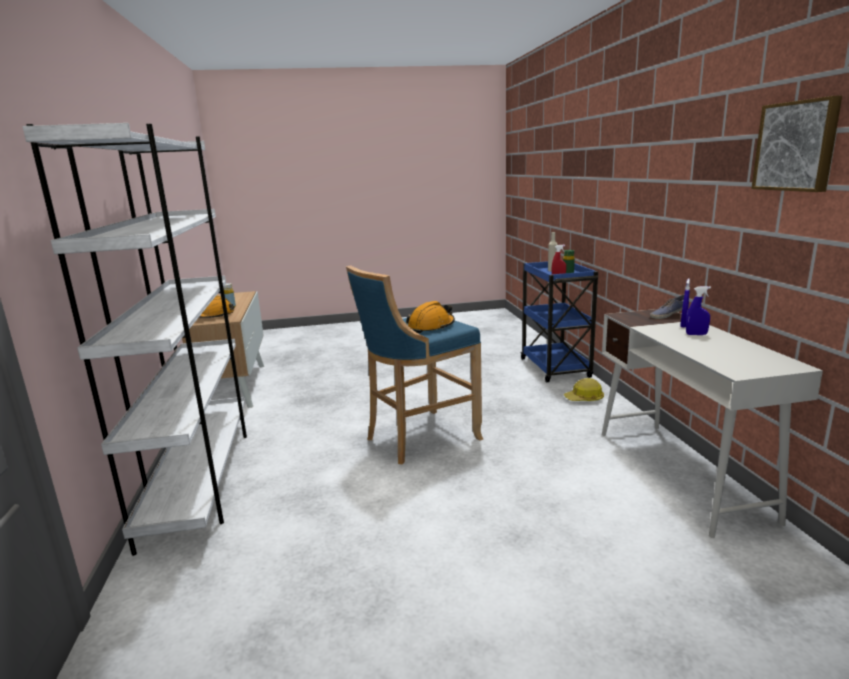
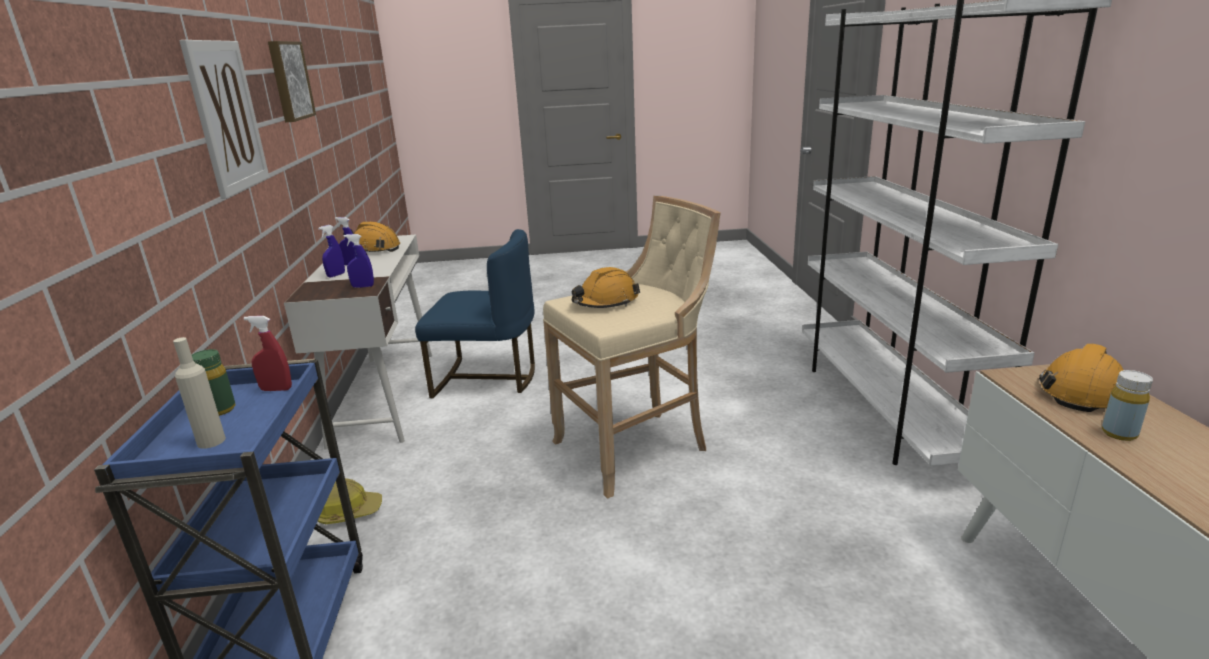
camera: 175 degrees left, 5 degrees up
(418, 438) = (636, 448): blue stool -> beige stool
(593, 499) = (486, 378): none -> blue chair
(631, 318) = (363, 286): none -> blue spray bottle
(668, 315) = (314, 289): shoe -> none
(678, 170) = (226, 117): none -> picture
(727, 353) = (373, 249): none -> orange hard hat

